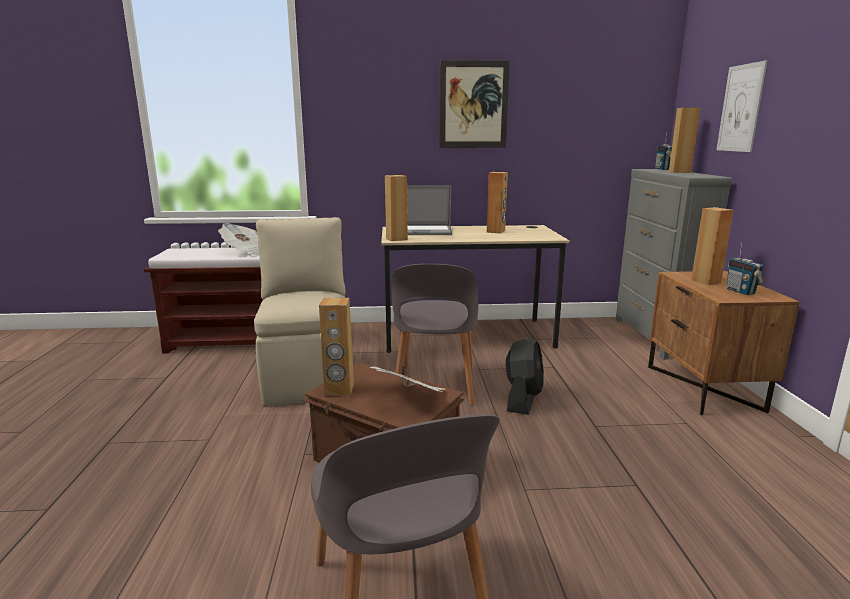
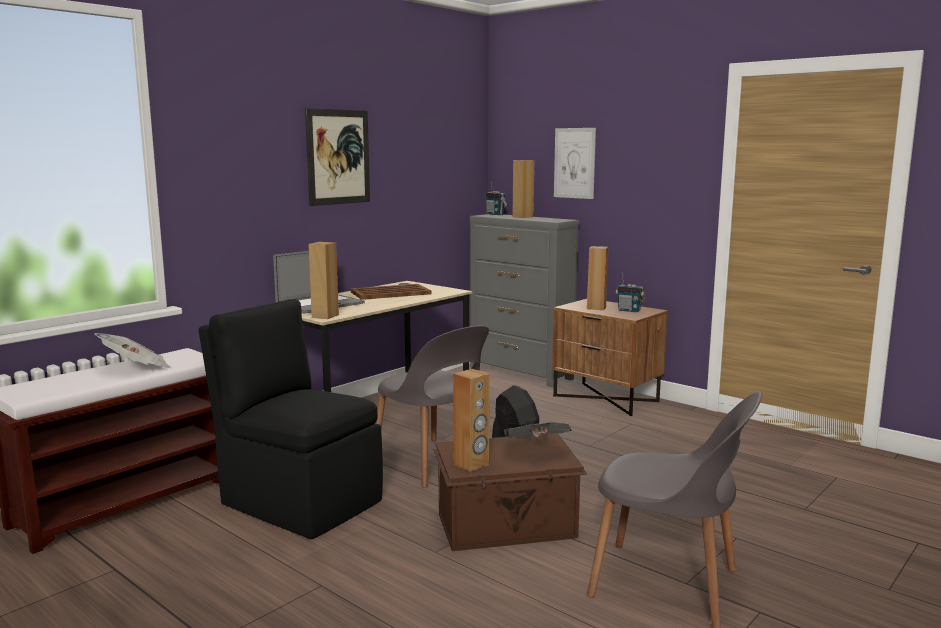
camera: 45 degrees left, 5 degrees down
(309, 377) = (299, 501): beige chair -> black chair
(496, 231) = (389, 293): brown speaker -> brown tray

